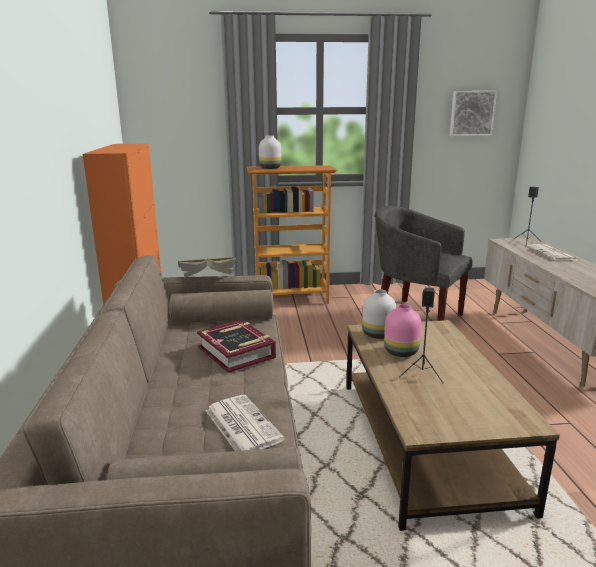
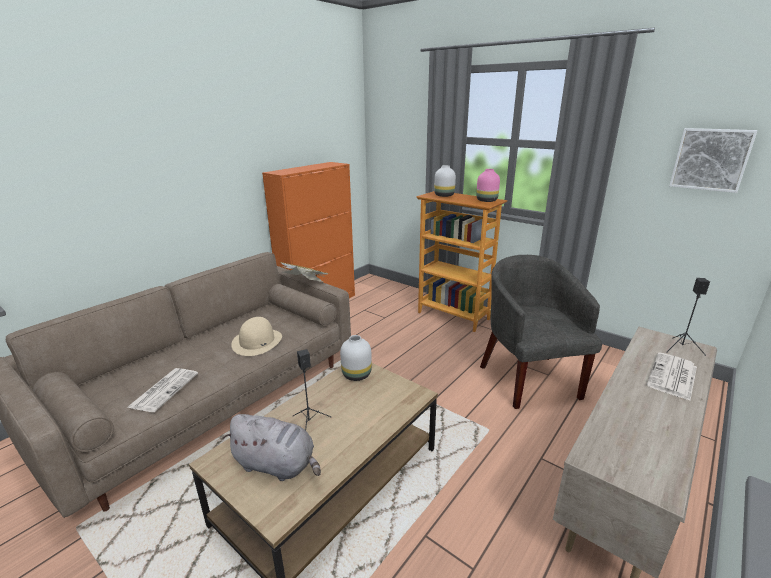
camera: 45 degrees right, 5 degrees up
(237, 352) = (257, 341): book -> beige hat
(401, 352) = (337, 398): pink vase -> pink vase (486, 201)
(462, 404) = (277, 465): none -> grey plush toy

